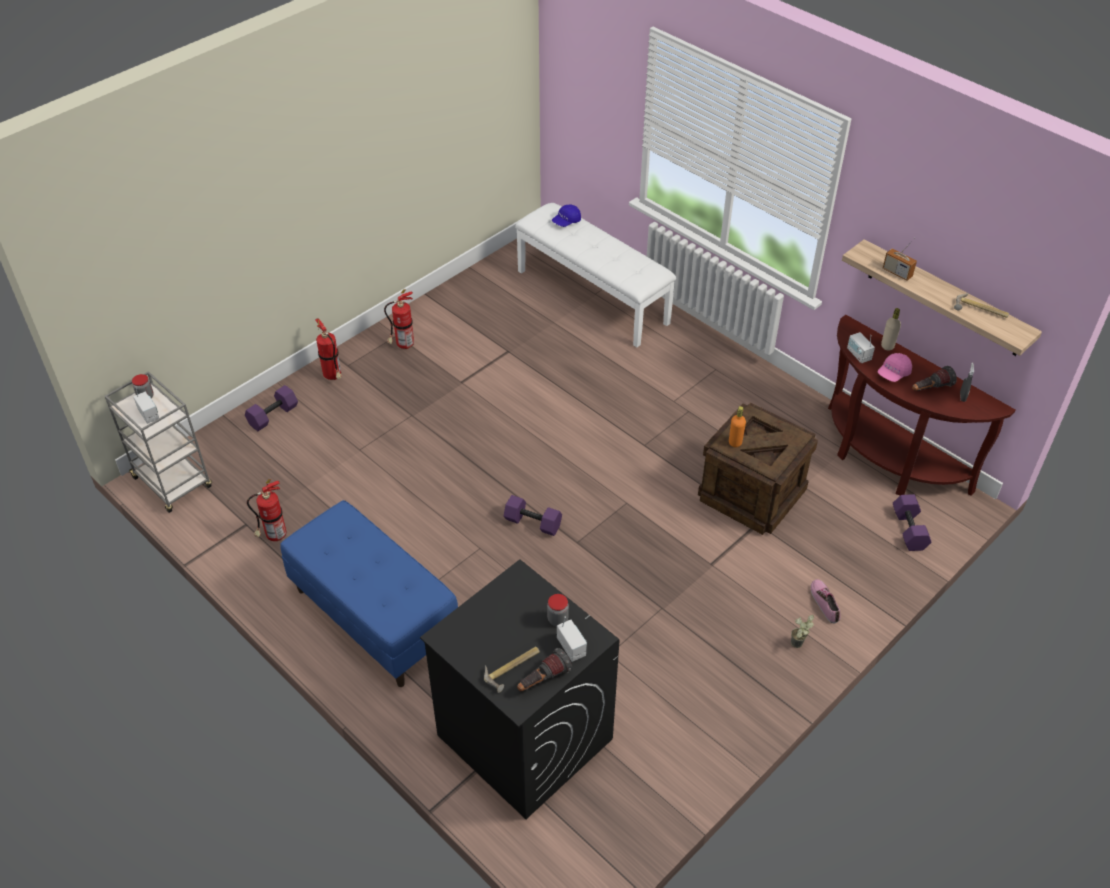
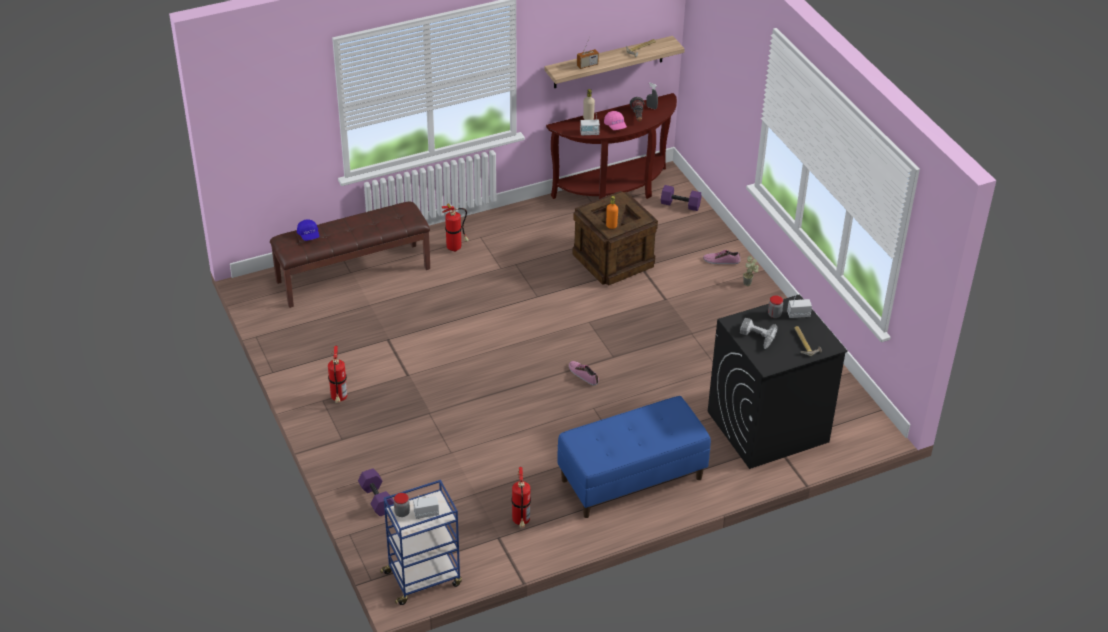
camera: 70 degrees left, 5 degrees down
(173, 483) = (423, 578): grey cart -> blue cart
(333, 377) = (351, 451): fire extinguisher -> fire extinguisher (455, 248)
(499, 610) = (756, 337): none -> power drill
(532, 523) = (583, 375): purple dumbbell -> shoe
(542, 680) = (818, 332): flashlight -> none
(593, 296) = (353, 274): white bench -> brown bench

